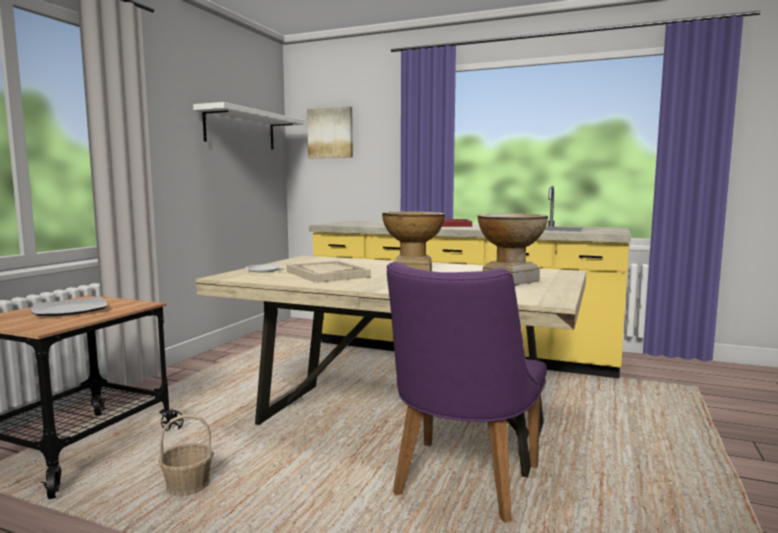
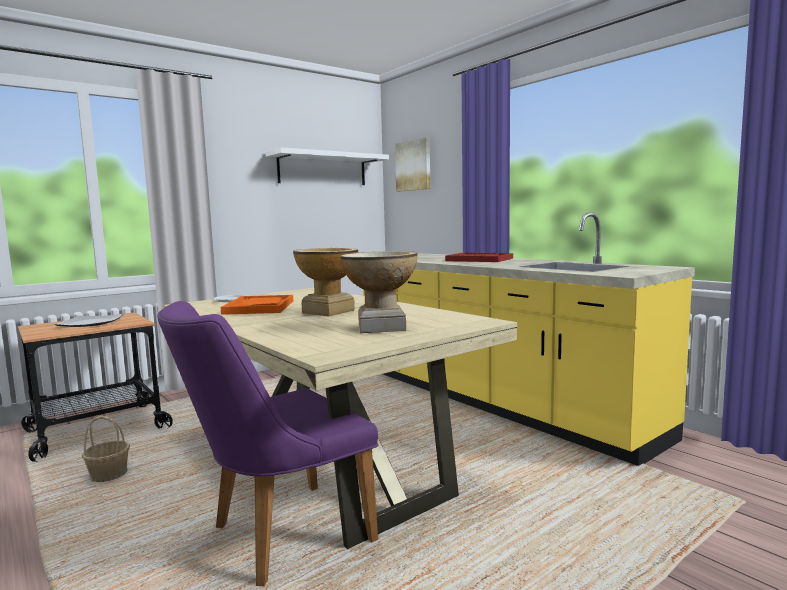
camera: 30 degrees right, 0 degrees up
(327, 274) = (259, 307): beige tray -> orange tray

